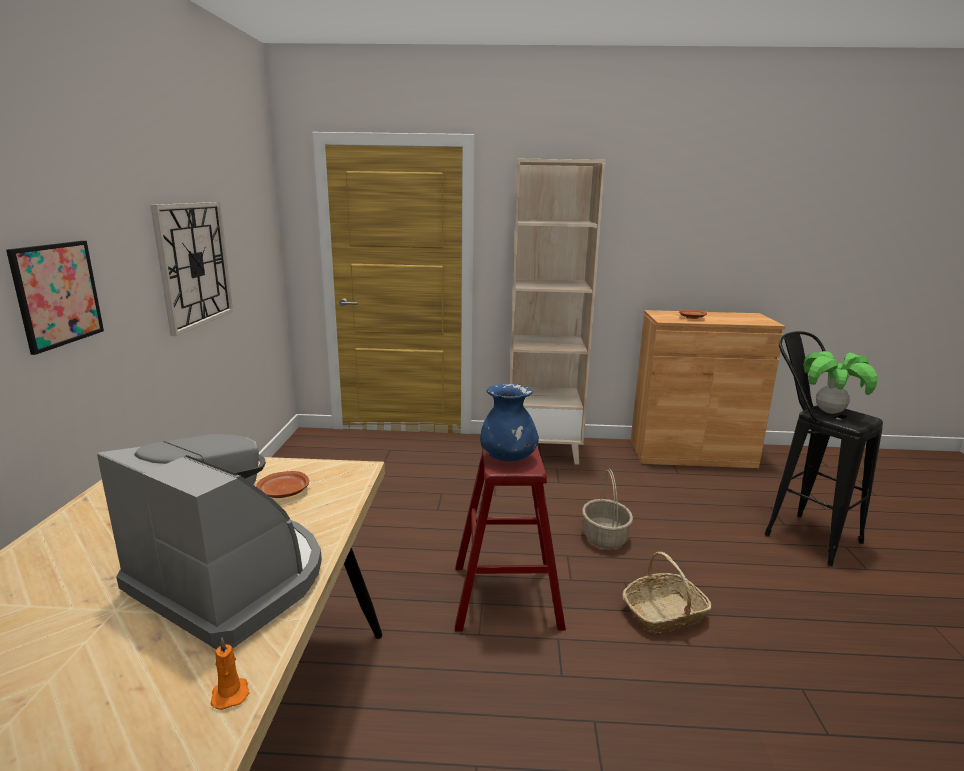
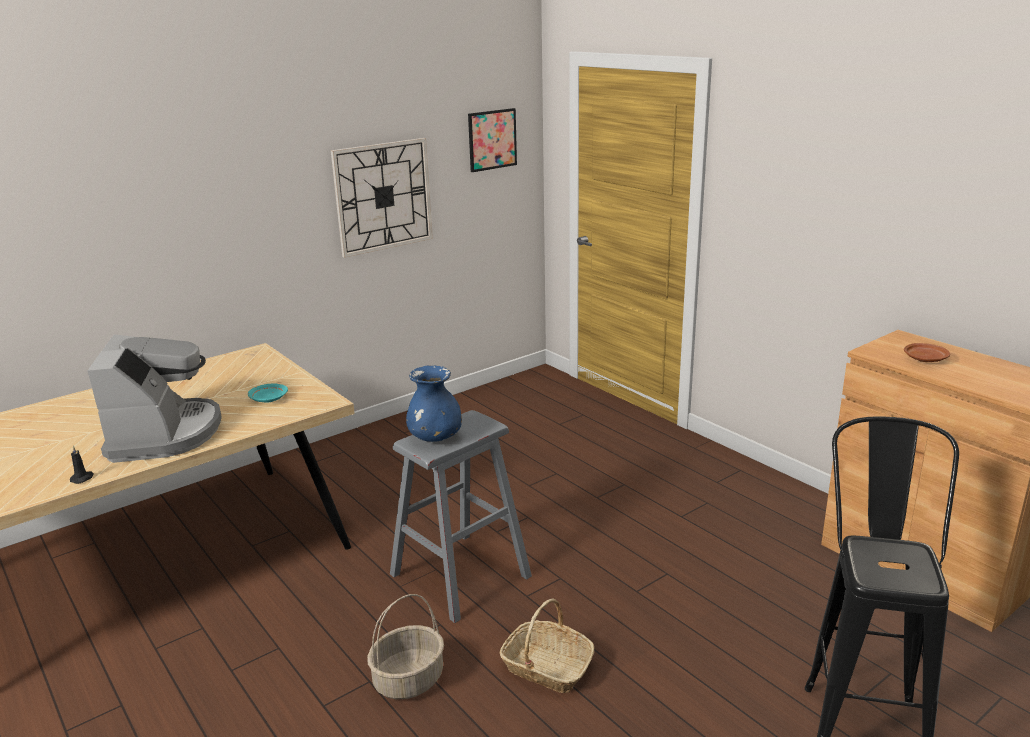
camera: 50 degrees right, 5 degrees up
(57, 294) = (224, 223): picture -> picture (492, 139)
(230, 693) = (82, 478): orange candle -> black candle
(283, 492) = (268, 399): brown plate -> turquoise plate
(506, 595) = (460, 575): red stool -> grey stool
(543, 450) = (730, 478): beige bookcase -> none
(605, 537) = (623, 585): basket -> basket (408, 680)
(830, 411) = (894, 553): potted plant -> none

